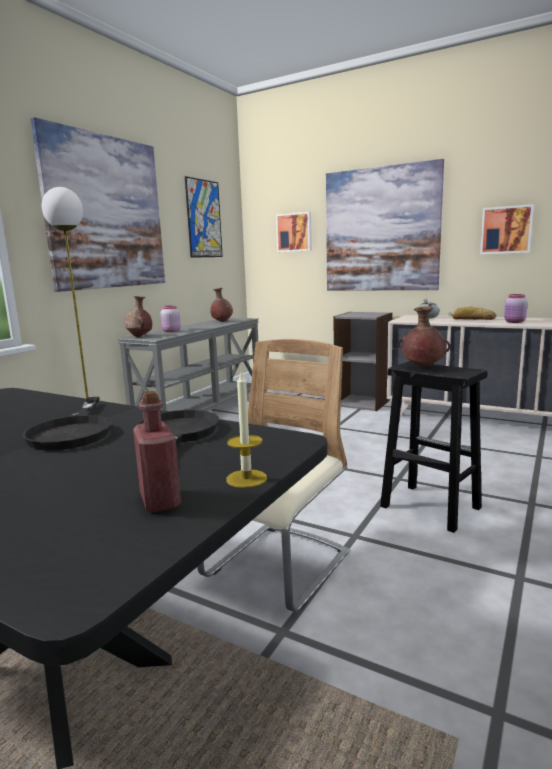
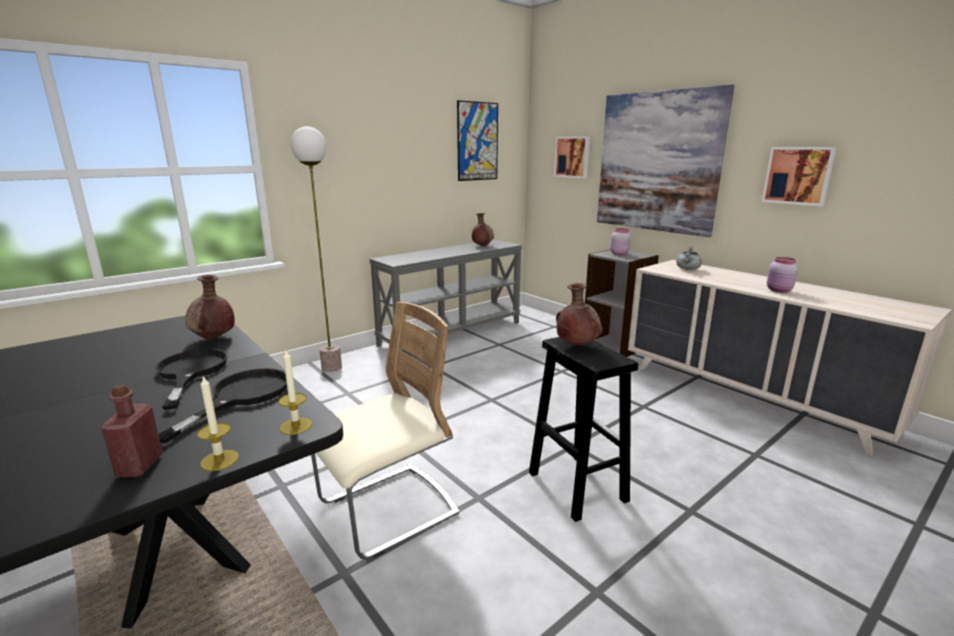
camera: 20 degrees right, 5 degrees up
(74, 430) = (190, 372): black frying pan -> black frying pan turned 150 degrees clockwise
(106, 213) = (364, 143): picture -> none
(140, 336) = (388, 258): brown vase -> brown vase (213, 338)
(171, 331) = (421, 254): pink jar -> pink jar (618, 254)
(279, 444) = (296, 426): none -> candle
(473, 319) = (737, 278): bread -> none

